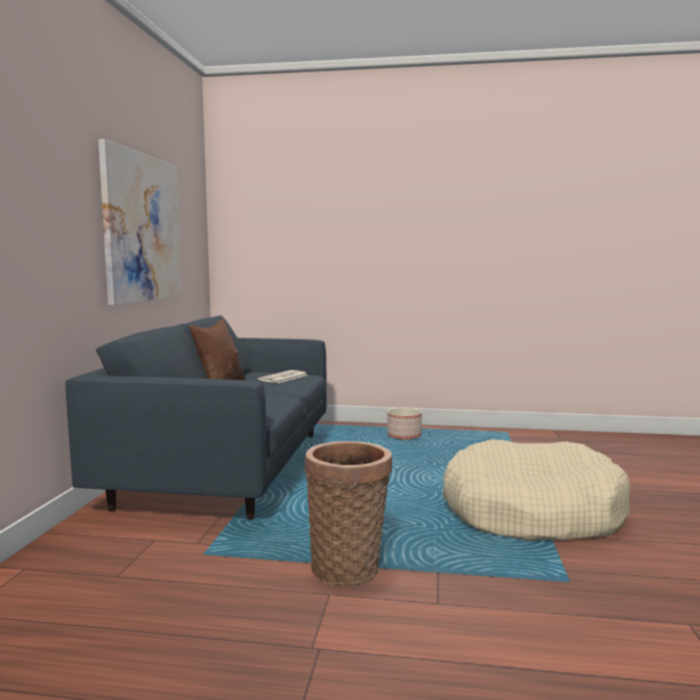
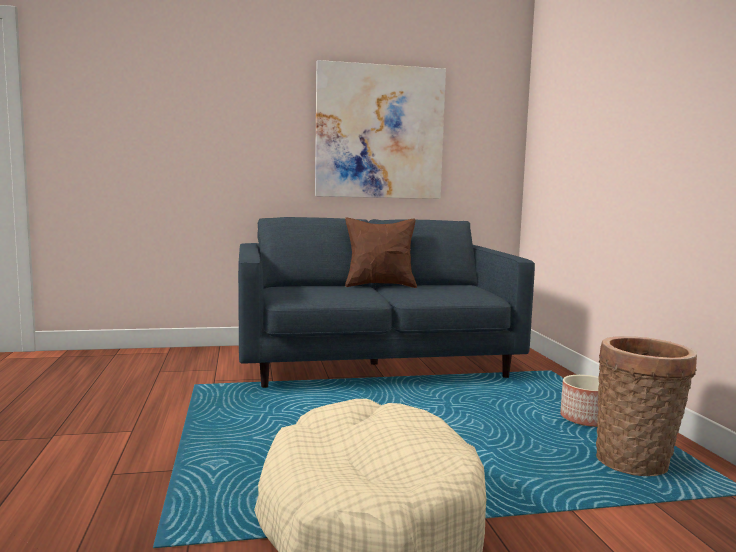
camera: 70 degrees right, 0 degrees up
(283, 378) = (458, 293): newspaper -> none
(348, 566) = (182, 431): basket -> basket (636, 463)

